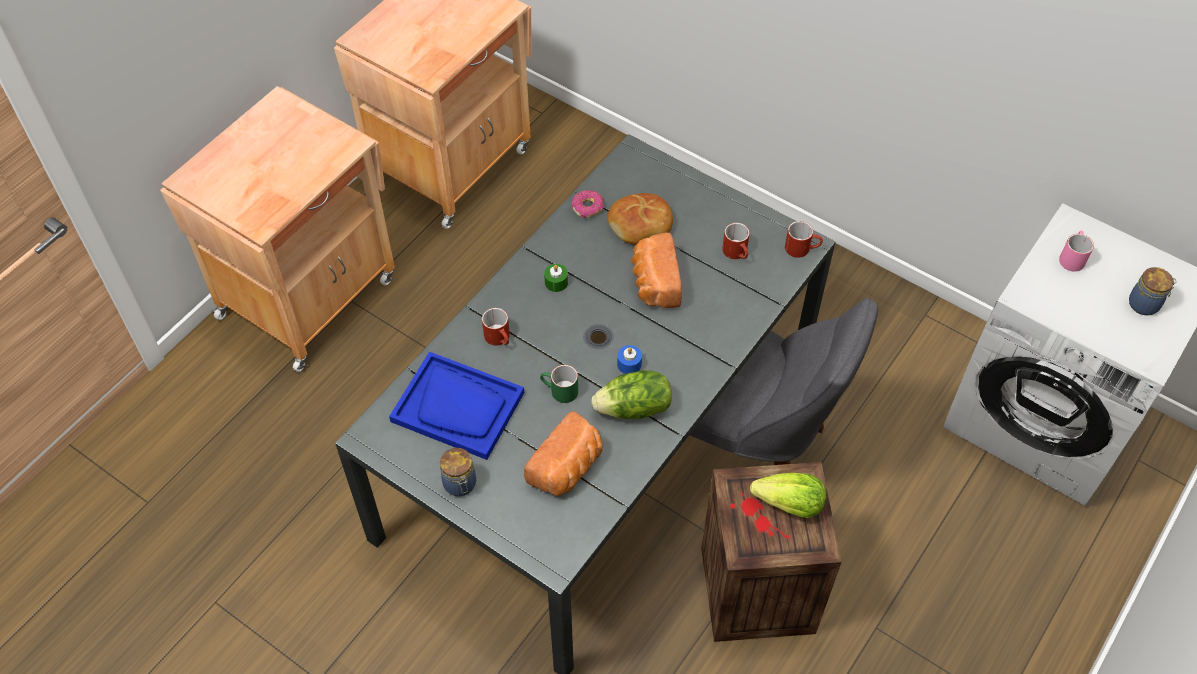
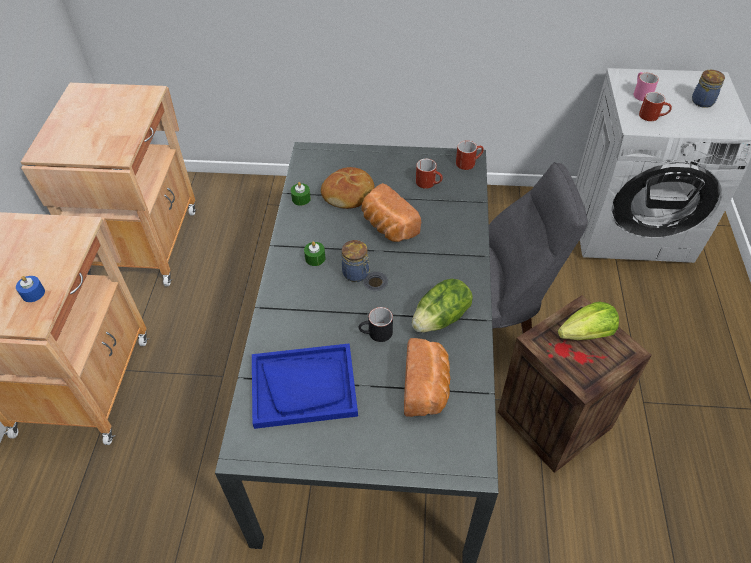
camera: 30 degrees left, 5 degrees down
(460, 485) = (350, 448): jar -> jar (357, 274)
(500, 338) = (300, 318): red mug -> red mug (653, 116)
(559, 391) = (376, 334): green mug -> black mug
(588, 207) = (301, 199): donut -> green candle
(629, 364) = (413, 289): blue candle -> blue candle (33, 293)

